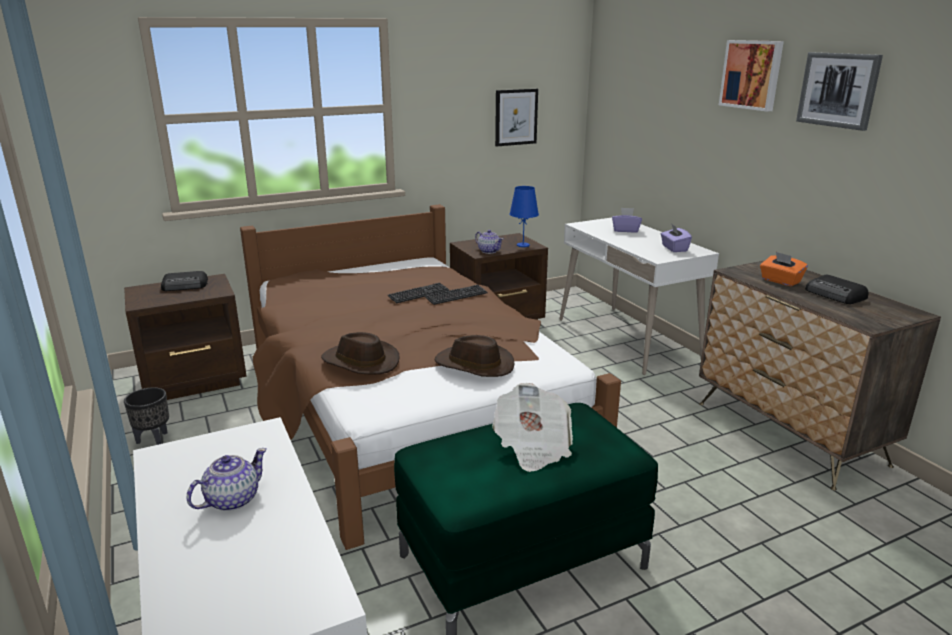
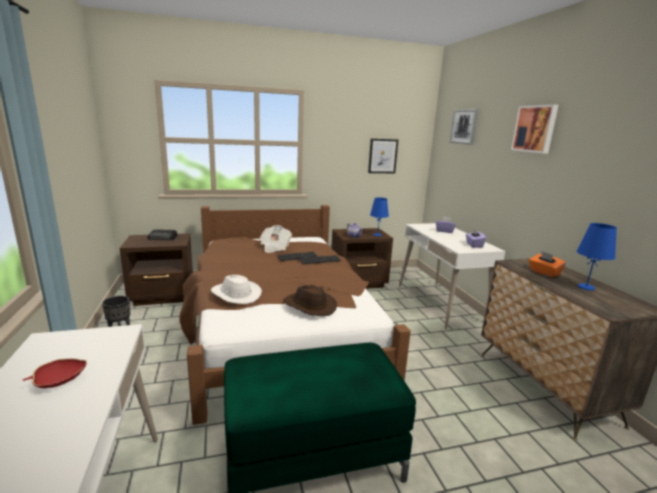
camera: 10 degrees right, 5 degrees down
(231, 500) = (59, 381): teapot -> red bowl
(360, 362) = (235, 294): brown hat -> white hat
(532, 446) = (321, 371): newspaper -> newspaper (275, 247)
(835, 295) = (586, 287): radio -> blue table lamp
(838, 90) = (597, 137): picture -> picture (464, 126)

